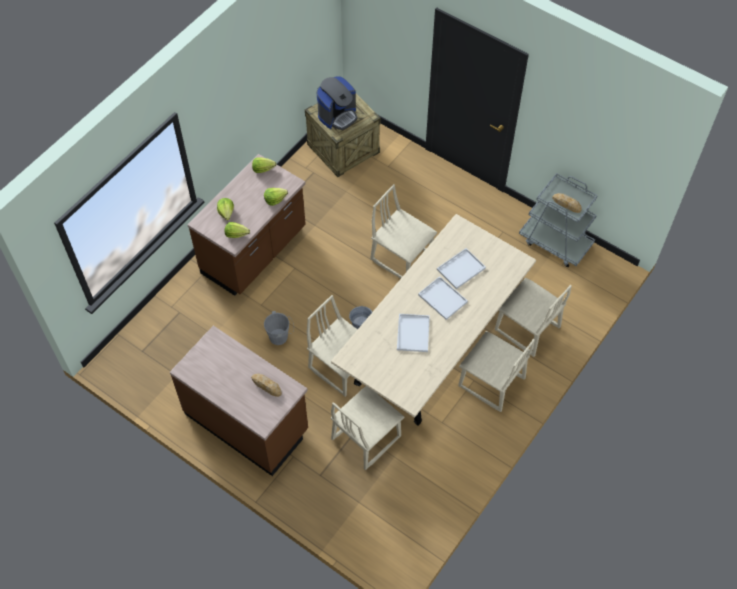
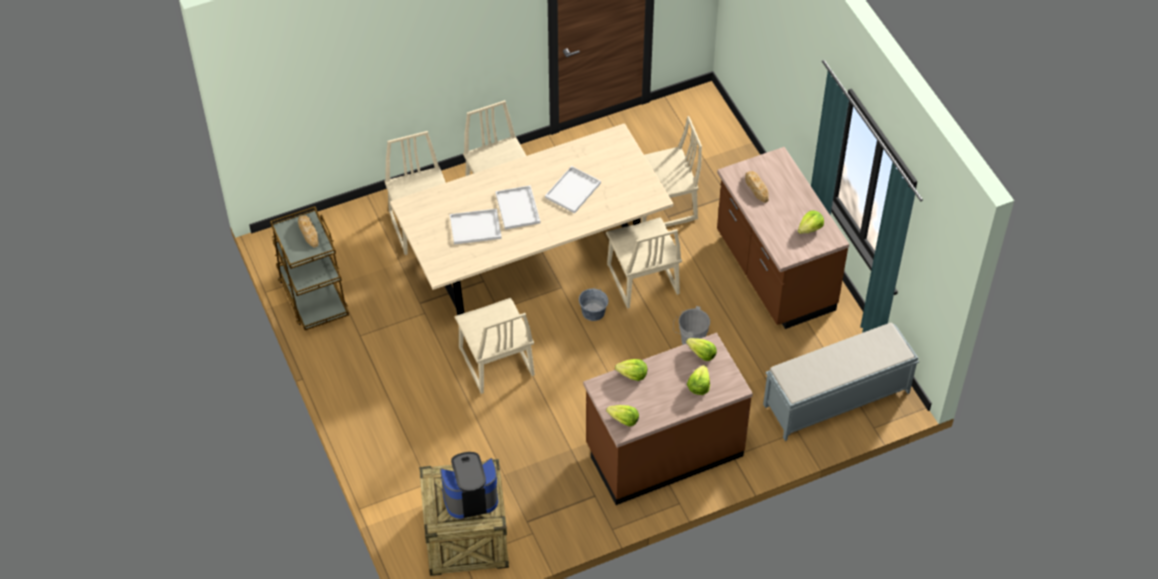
camera: 150 degrees left, 5 degrees down
(155, 343) = (835, 399): none -> grey bench
(206, 370) = (810, 228): none -> lettuce
(555, 242) = (313, 296): grey cart -> brown cart

